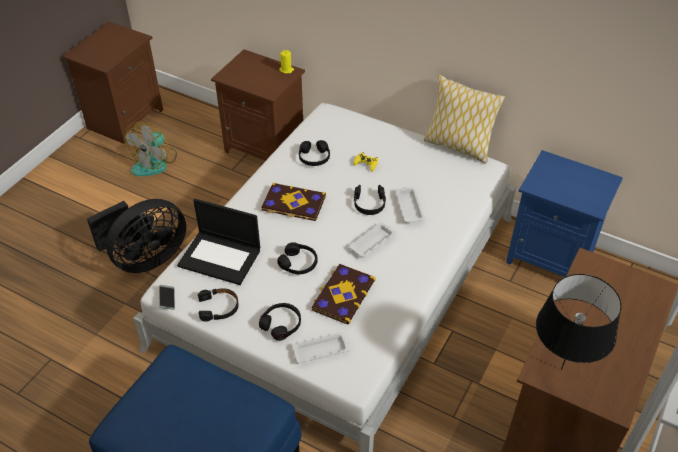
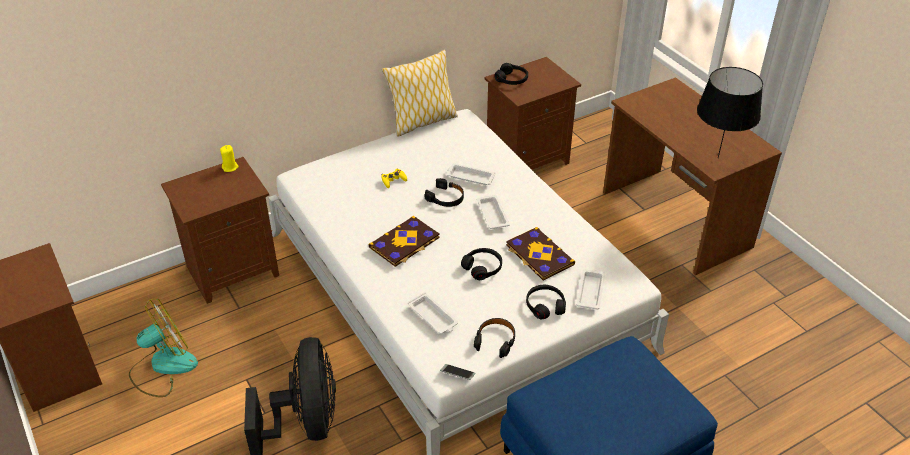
camera: 60 degrees left, 5 degrees down
(155, 162) = (163, 367): fan -> fan turned 90 degrees counterclockwise
(221, 257) = (433, 317): laptop -> white tray
(314, 158) = (353, 208): black headphones -> black headphones (512, 79)
(551, 256) = (527, 159): blue nightstand -> brown nightstand

